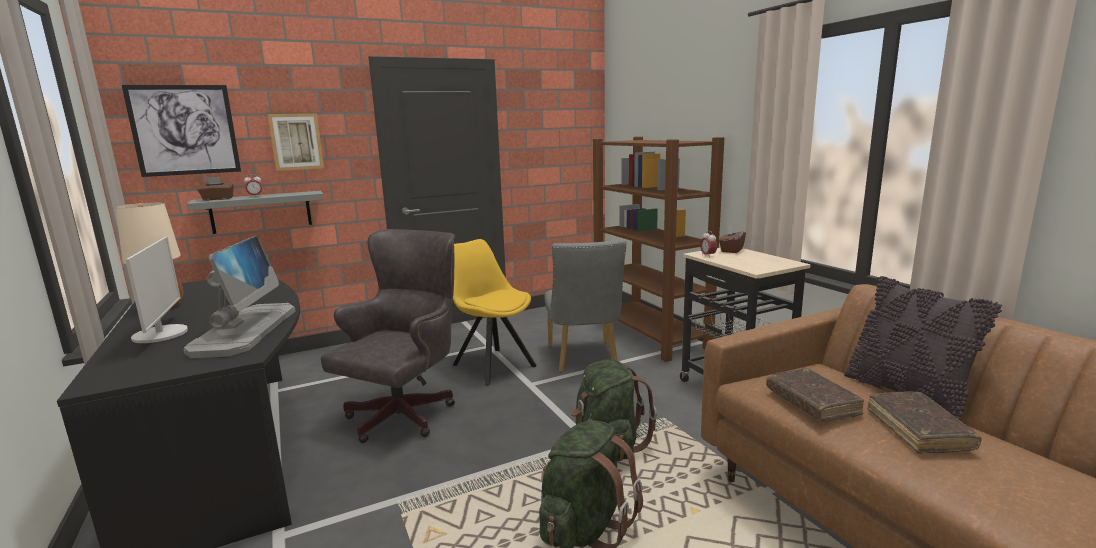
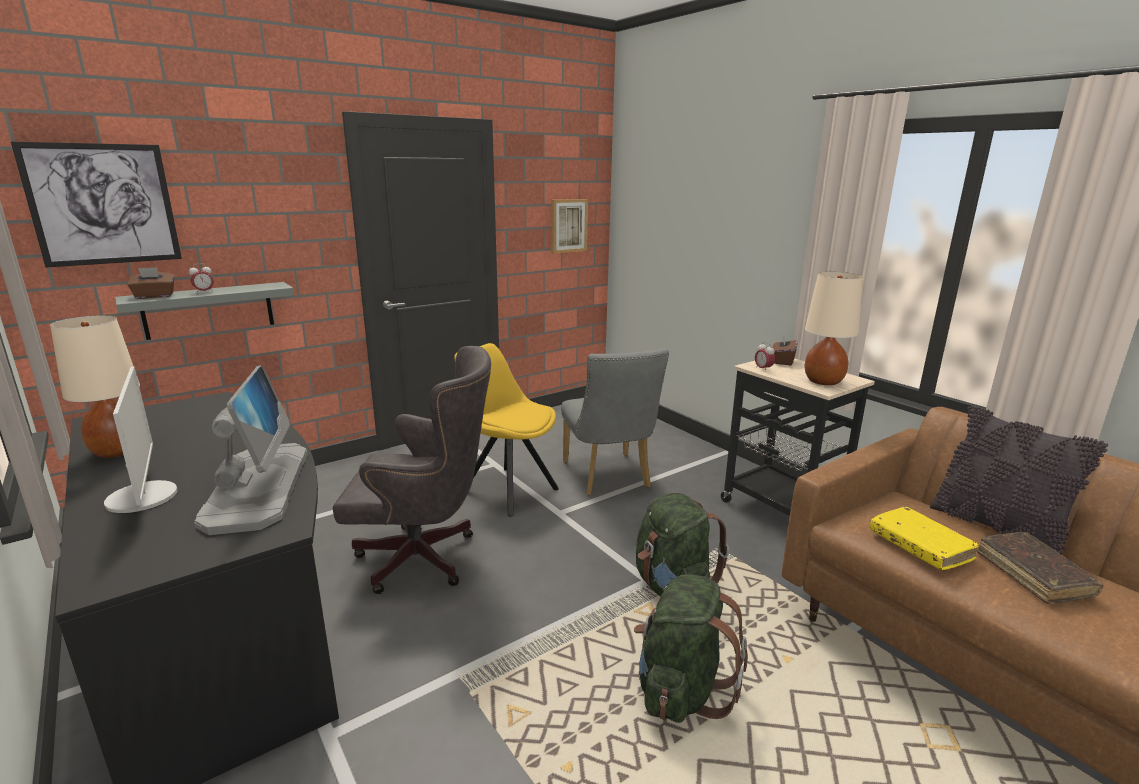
camera: 10 degrees left, 5 degrees up
(296, 141) = (252, 220): picture -> picture (568, 225)
(404, 413) = (425, 558): grey office chair -> grey office chair turned 75 degrees clockwise
(649, 334) = (670, 444): brown bookcase -> none
(759, 264) = (823, 381): none -> beige table lamp
(811, 402) = (920, 546): brown book -> yellow book

